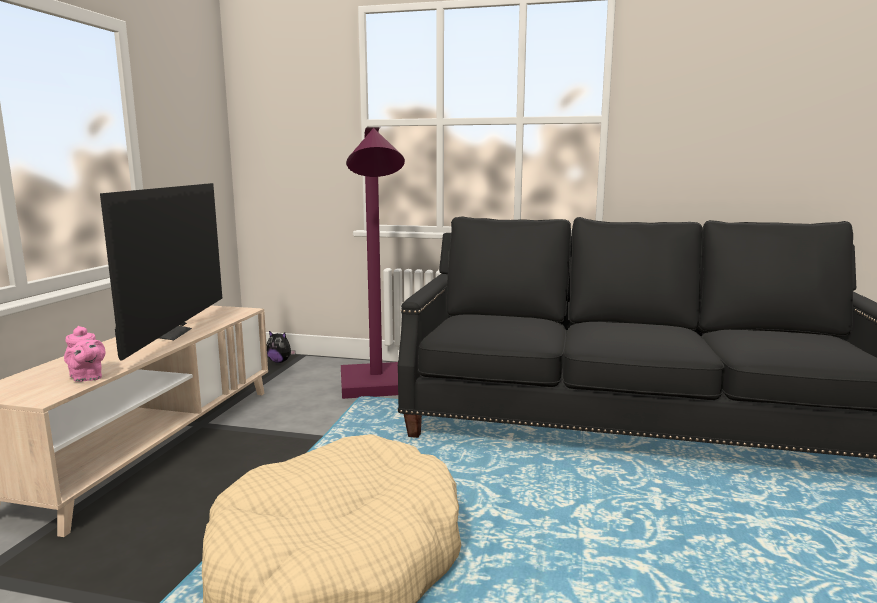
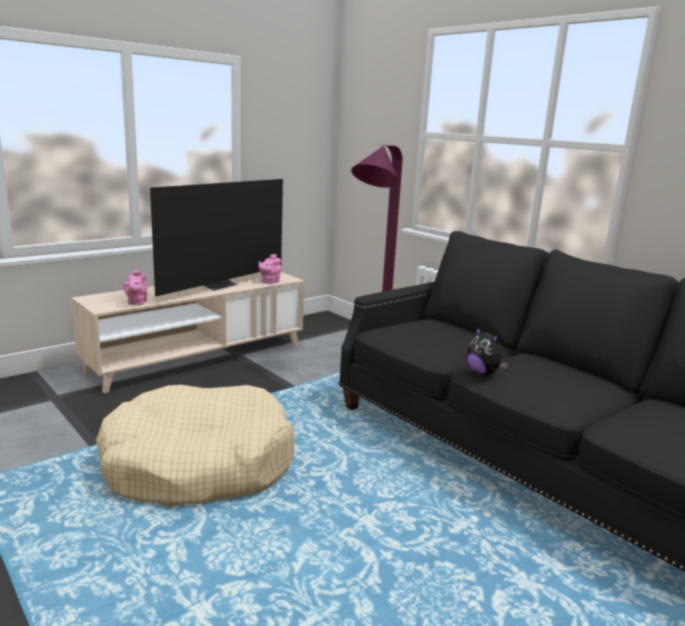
camera: 35 degrees right, 5 degrees up
(227, 317) = (269, 282): none -> pink teapot
(280, 361) = (338, 325): plush toy -> plush toy (483, 373)

